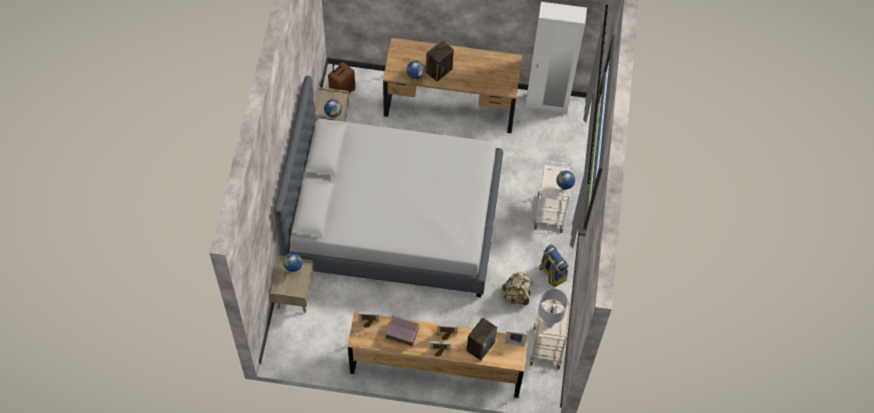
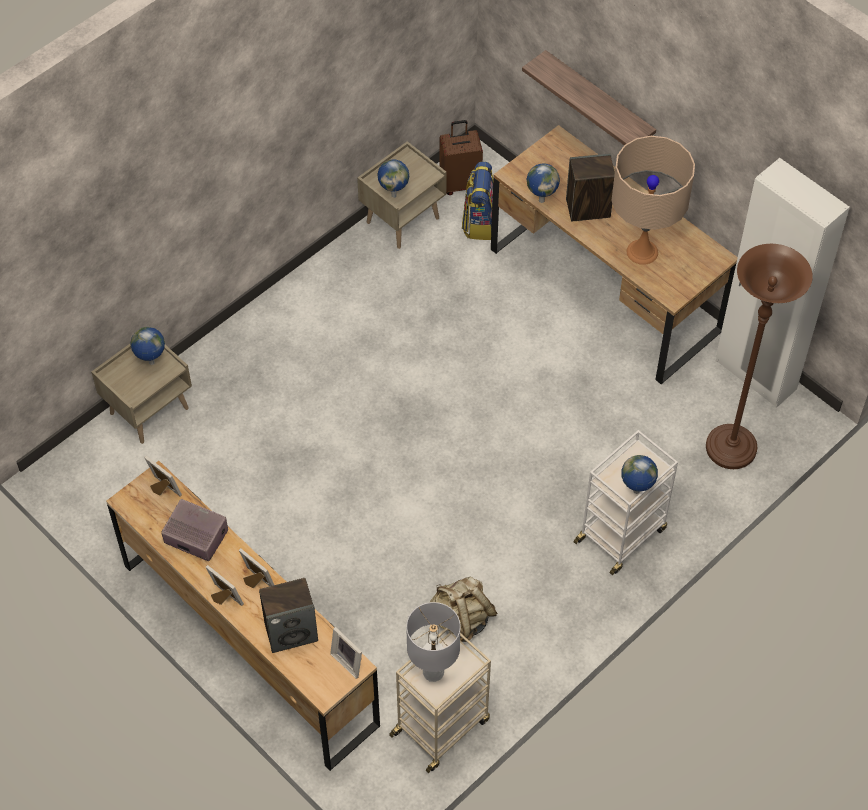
camera: 40 degrees right, 5 degrees down
(394, 219) = (378, 396): grey bed -> none
(402, 334) = (196, 536): radio -> radio turned 150 degrees clockwise
(415, 17) = (598, 102): none -> shelf
(479, 77) = (642, 252): none -> beige table lamp
(552, 273) = (544, 625): backpack -> backpack (479, 222)
(563, 144) = (731, 449): none -> brown floor lamp

